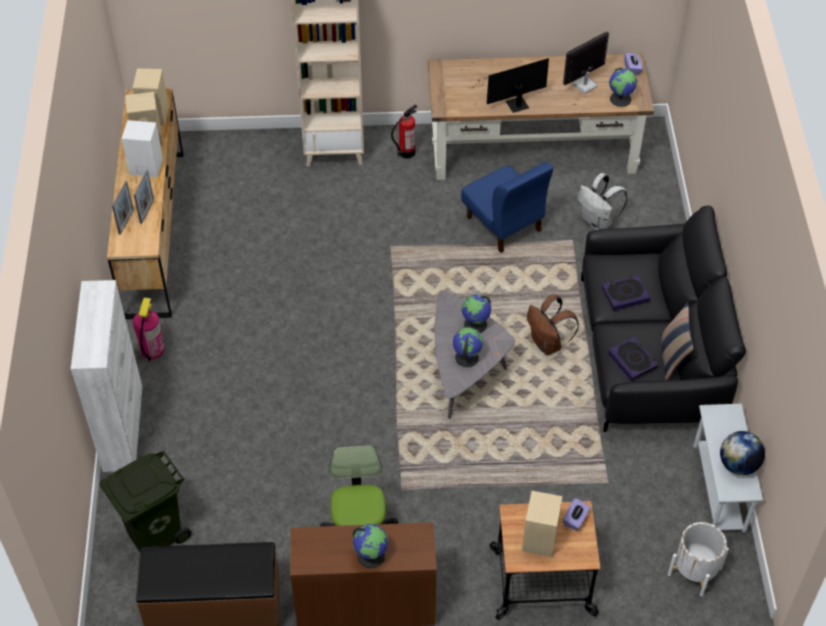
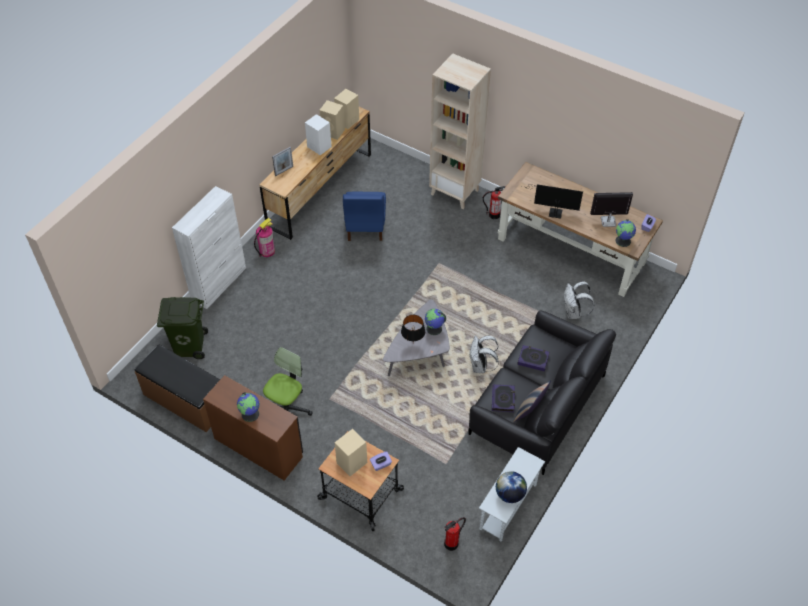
camera: 35 degrees right, 0 degrees up
(147, 211) = (299, 170): picture frame -> none
(466, 357) = (412, 344): globe -> black table lamp
(504, 224) = (515, 285): blue chair -> blue chair (365, 227)
(548, 344) = (480, 366): brown backpack -> white backpack
(694, 571) = (451, 544): white planter -> fire extinguisher

